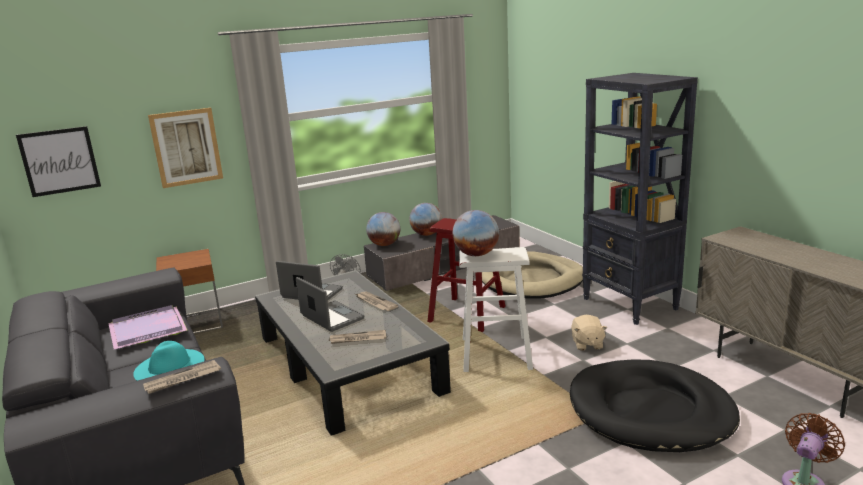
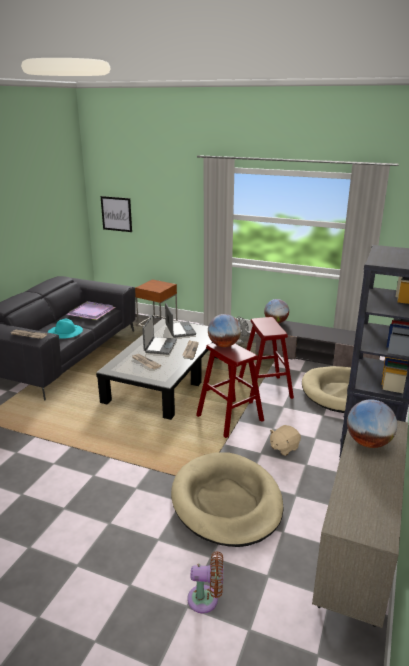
camera: 50 degrees right, 5 degrees up
(186, 147) = (175, 221): picture -> none
(426, 234) = (311, 327): globe -> globe (368, 442)
(495, 354) = (229, 418): white stool -> red stool
(650, 411) = (226, 502): black dog bed -> beige dog bed

